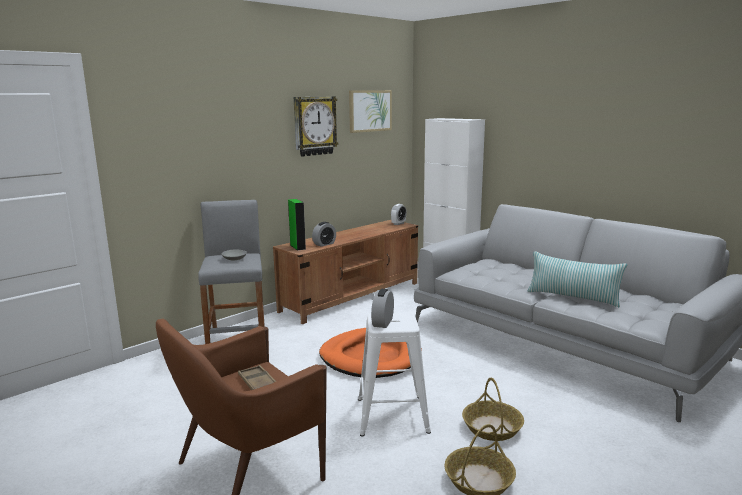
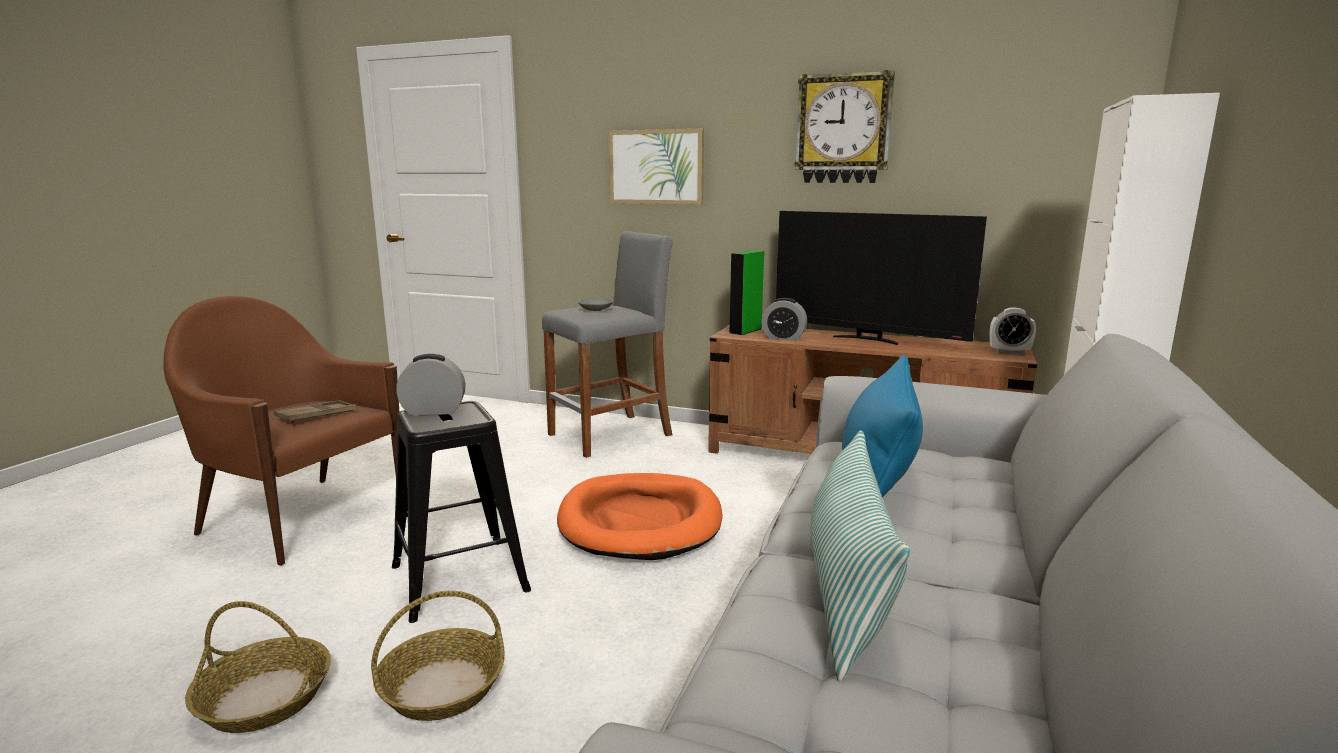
camera: 65 degrees right, 0 degrees up
(349, 234) = (867, 339): none -> television
(370, 111) = (999, 99): picture -> picture (656, 167)
(391, 415) = (457, 577): white stool -> black stool
(490, 276) = (877, 479): none -> blue pillow

